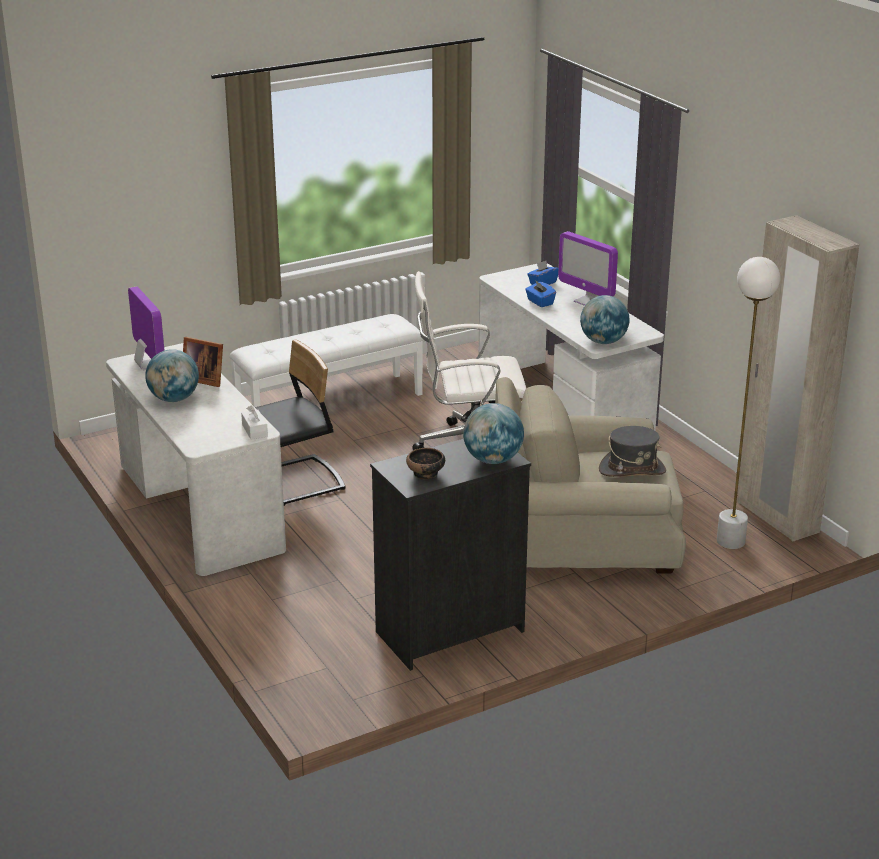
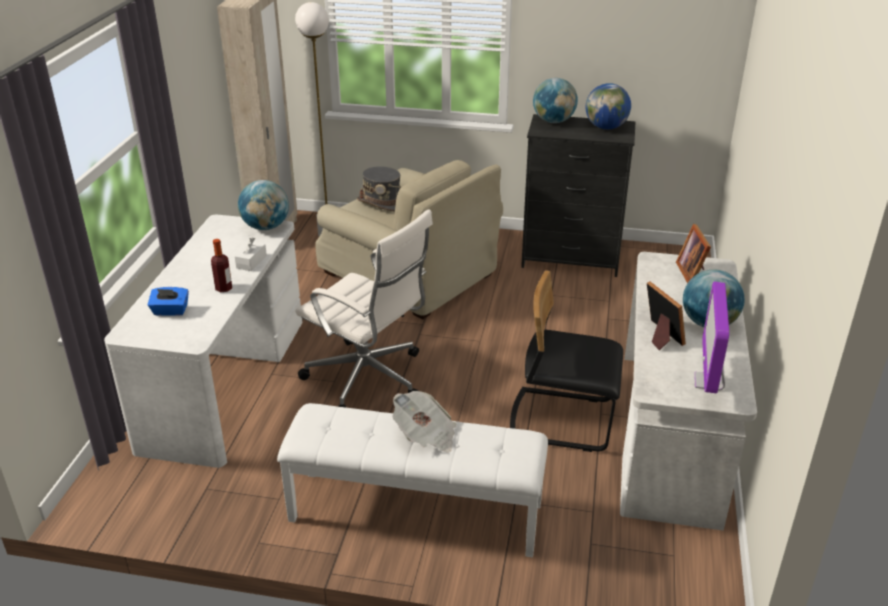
camera: 140 degrees left, 5 degrees up
(217, 432) = (692, 273): none -> picture frame
(254, 430) = (658, 262): white tissue box -> white tissue box (251, 262)
(322, 341) = (425, 435): none -> newspaper
(425, 473) = (606, 127): bowl -> globe
(540, 302) = (224, 288): blue tissue box -> bottle
(586, 301) = (186, 270): monitor -> none

